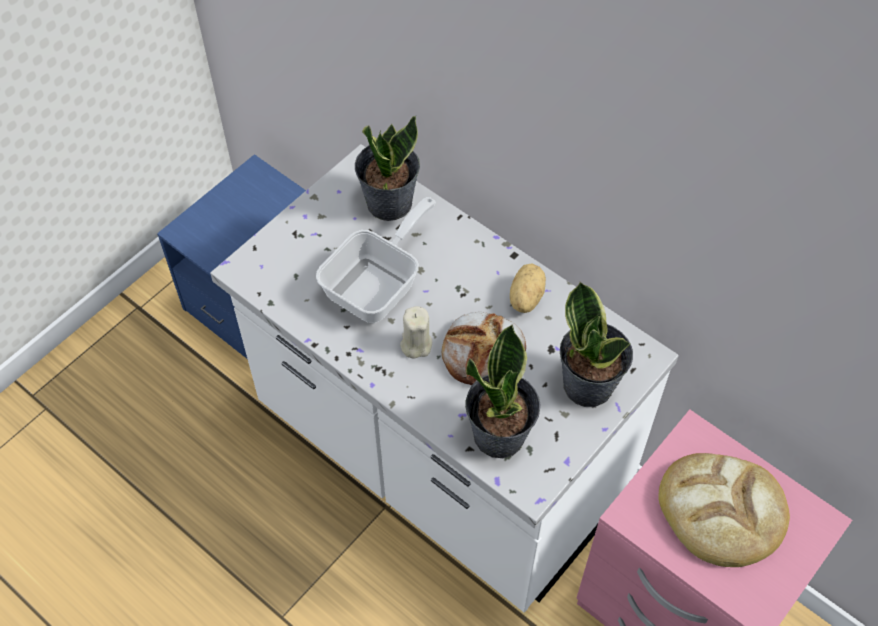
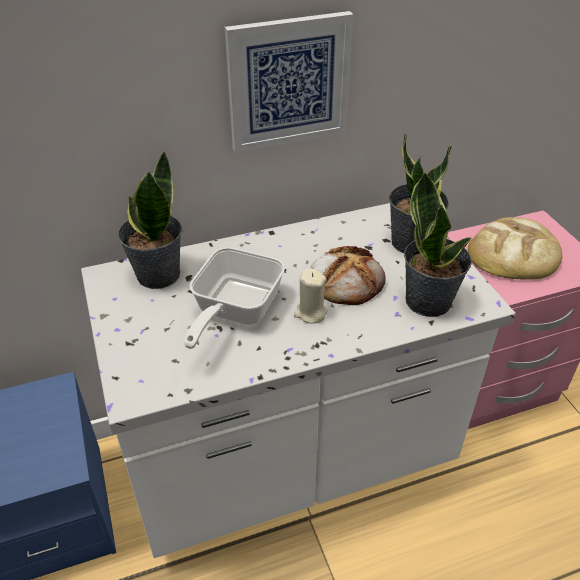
camera: 60 degrees left, 15 degrees down
(378, 284) = (233, 311): frying pan -> frying pan turned 135 degrees counterclockwise
(524, 297) = (314, 242): potato -> none
(566, 143) = (288, 82): none -> picture

